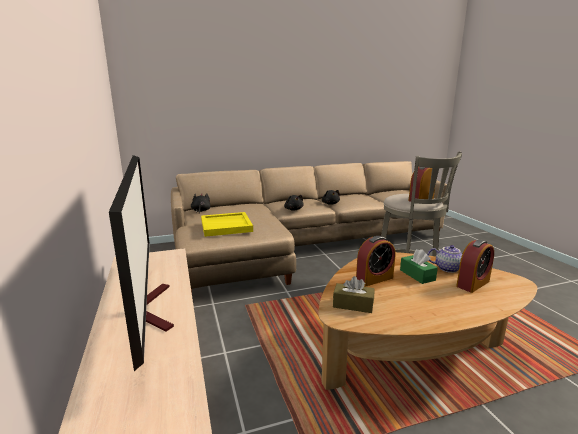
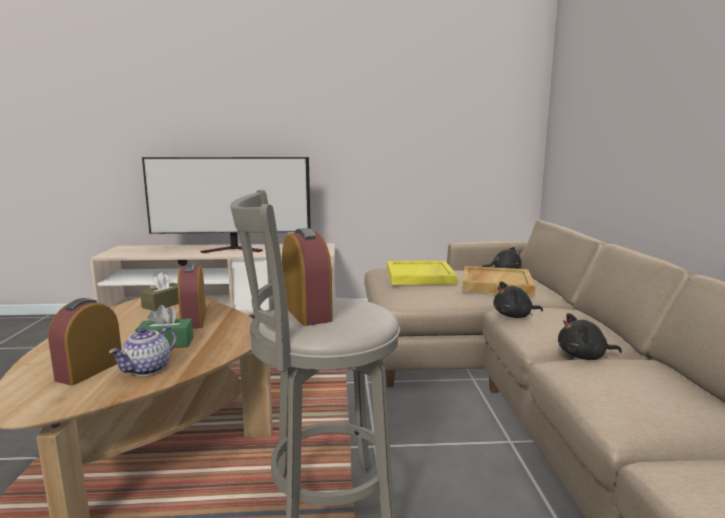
camera: 105 degrees right, 5 degrees down
(240, 210) = (495, 284): none -> beige tray
(473, 284) = (90, 370): alarm clock -> alarm clock turned 45 degrees clockwise

